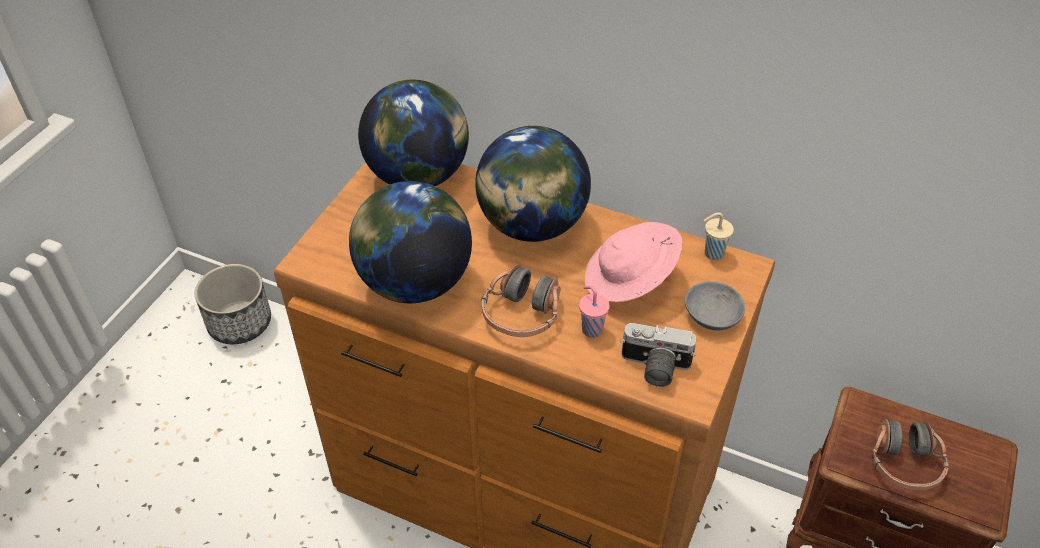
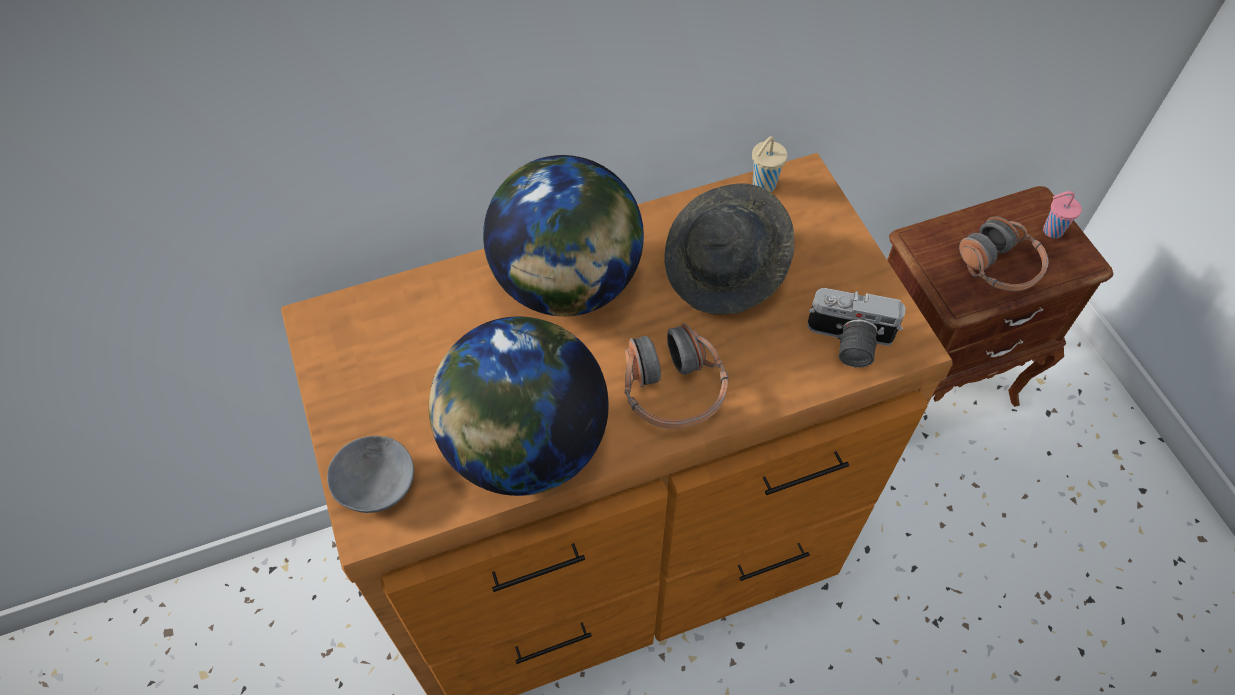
camera: 45 degrees left, 10 degrees up
(239, 323) = (137, 642): planter -> none
(418, 175) = (377, 319): globe -> none
(591, 329) = (751, 350): pink cup -> pink cup (1051, 231)
(630, 279) = (725, 269): pink hat -> grey hat
(654, 368) = (848, 343): camera -> camera turned 45 degrees clockwise
(710, 316) = (832, 251): grey bowl -> grey bowl (373, 486)

